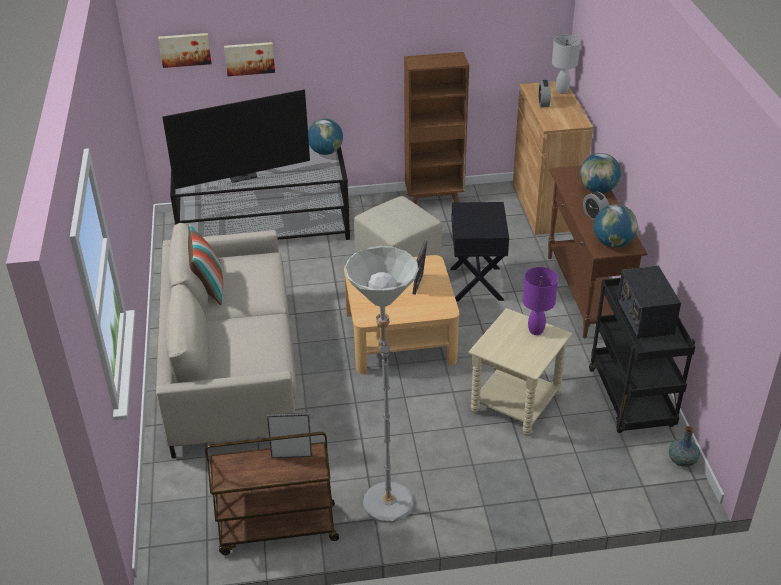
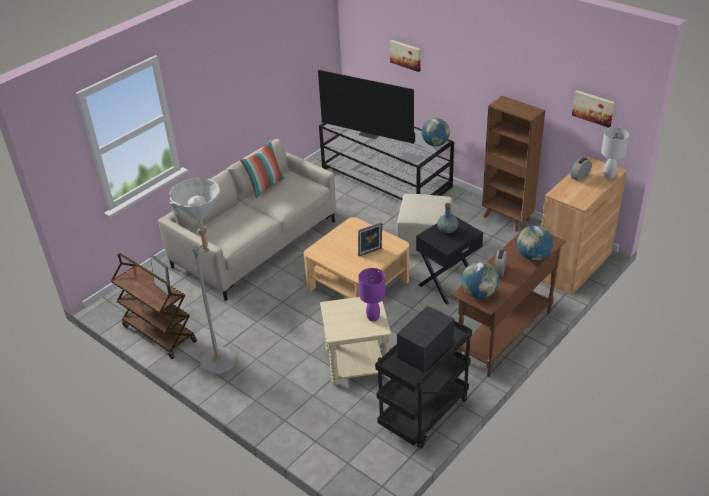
camera: 50 degrees right, 0 degrees up
(185, 49) = (370, 33): picture -> picture (593, 108)
(682, 460) = (393, 470): vase -> vase (447, 230)

